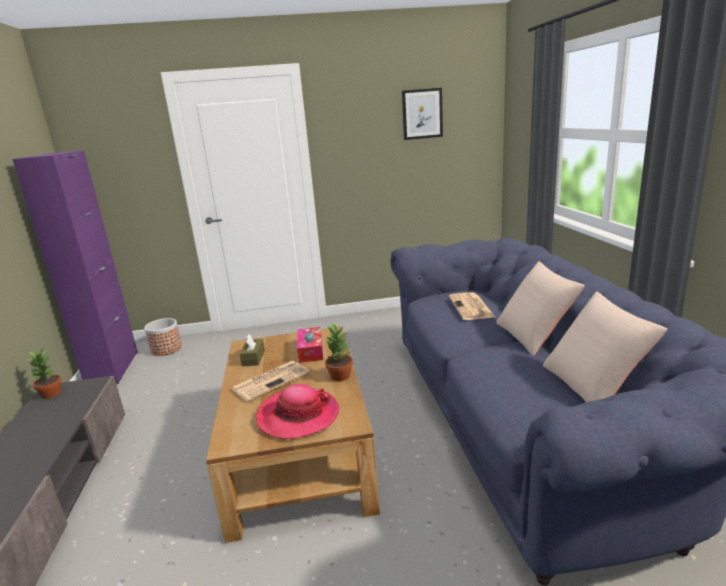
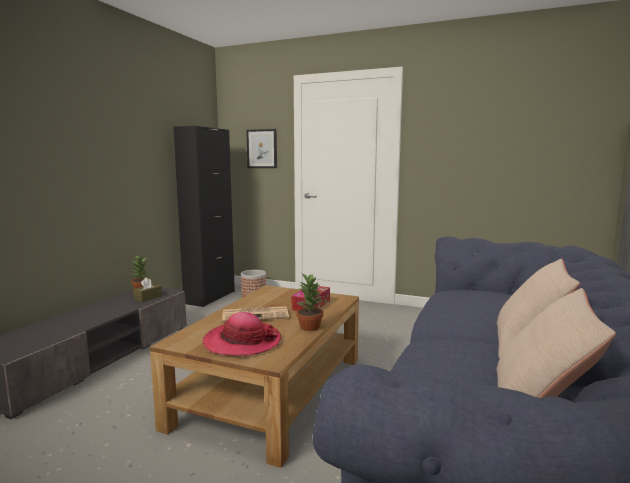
camera: 30 degrees right, 10 degrees down
(113, 369) = (210, 297): purple cabinet -> black cabinet
(253, 358) = (264, 298): brown tissue box -> brown tissue box (148, 297)
(422, 114) = (522, 115): picture -> picture (262, 149)
(471, 307) = (486, 304): newspaper -> none

